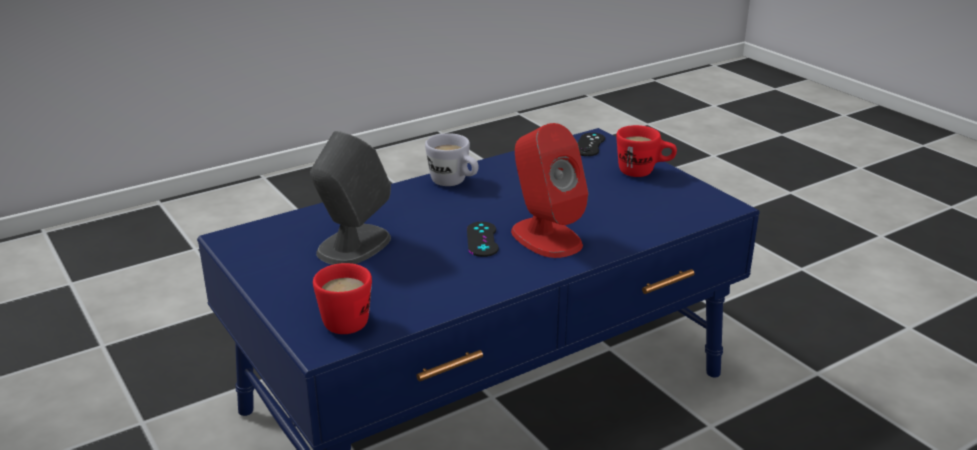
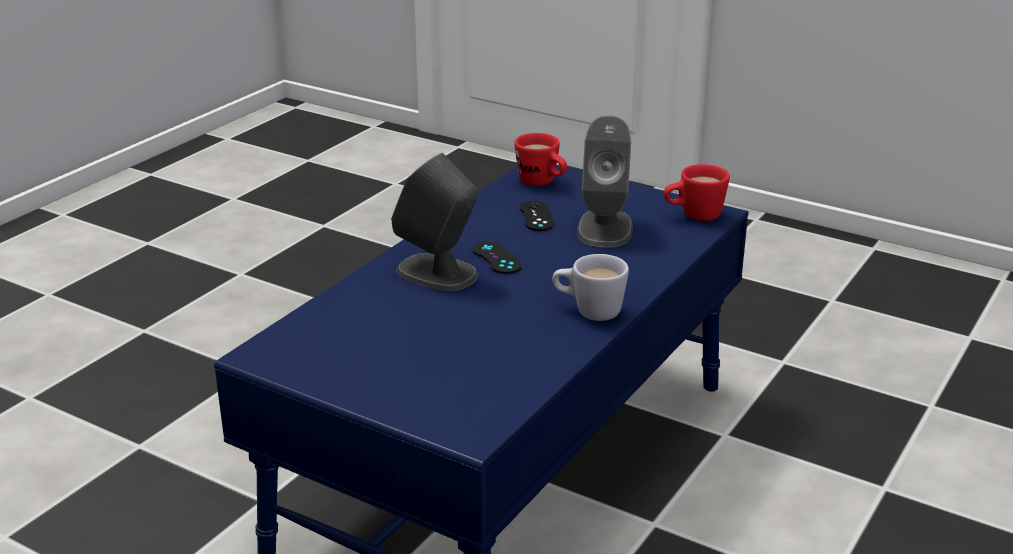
camera: 155 degrees right, 0 degrees up
(545, 237) = (438, 273): red speaker -> grey speaker
(589, 145) = (472, 415): black game controller -> black game controller (536, 216)
(644, 172) = (373, 382): red mug -> red mug (693, 216)

